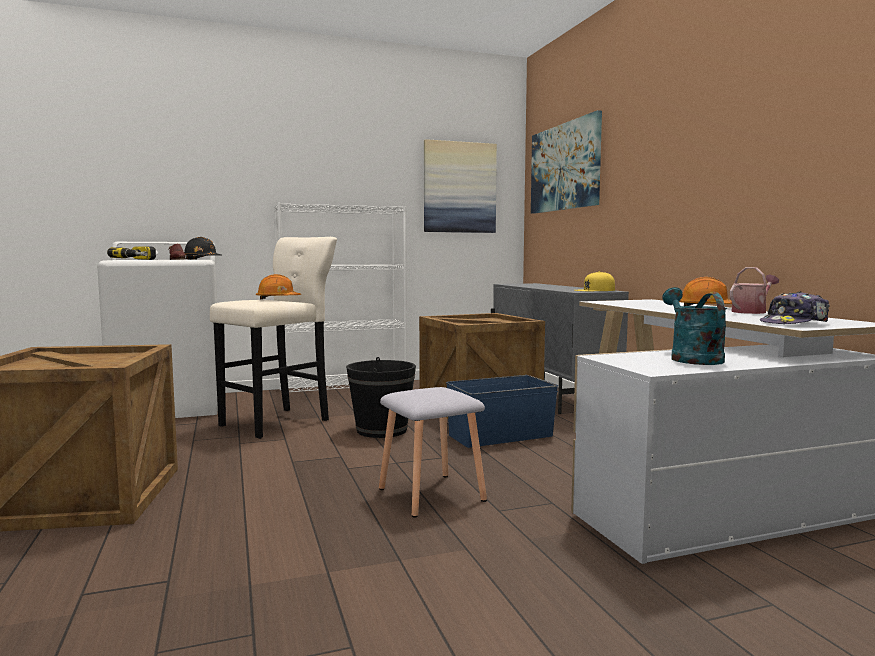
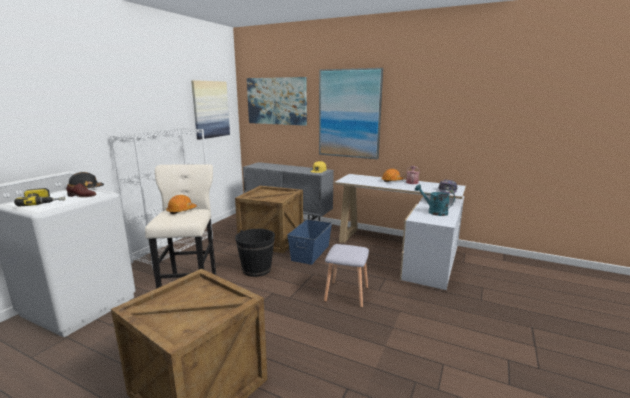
camera: 45 degrees left, 10 degrees up
(659, 168) = (349, 114): none -> picture

